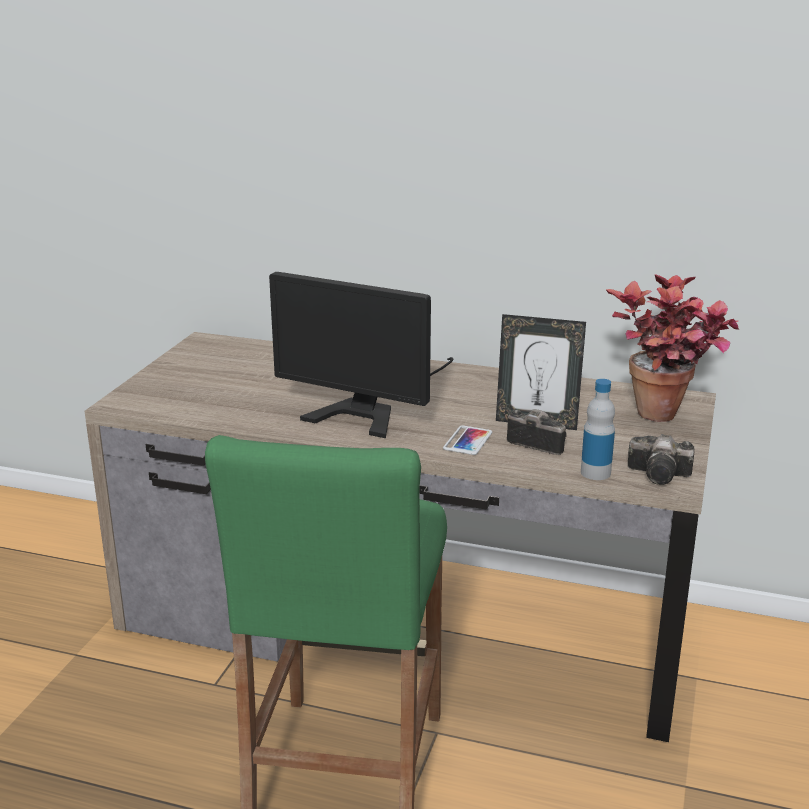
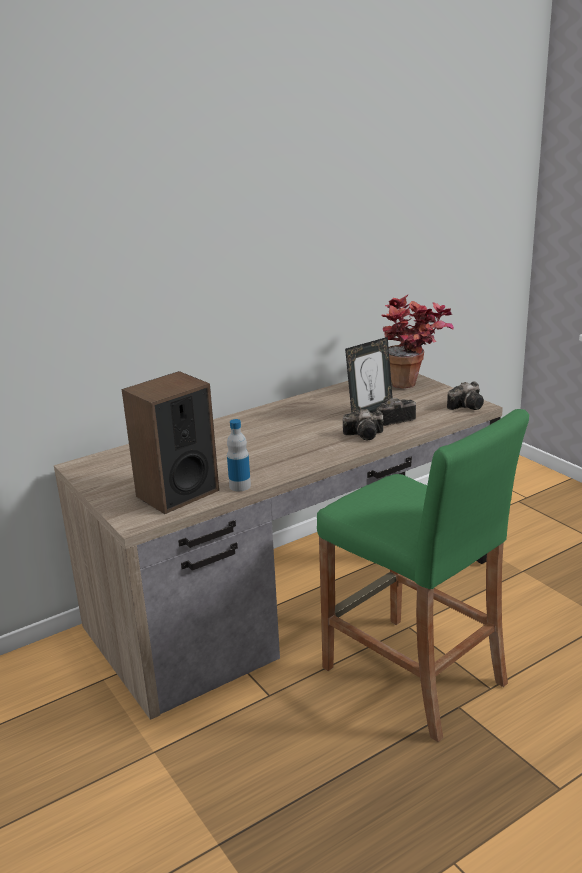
camera: 50 degrees left, 0 degrees up
(197, 399) = (177, 493): none -> speaker
(370, 407) = (280, 445): monitor -> none
(467, 441) = (366, 434): phone -> camera
(595, 473) = (446, 418): bottle -> bottle (240, 486)

